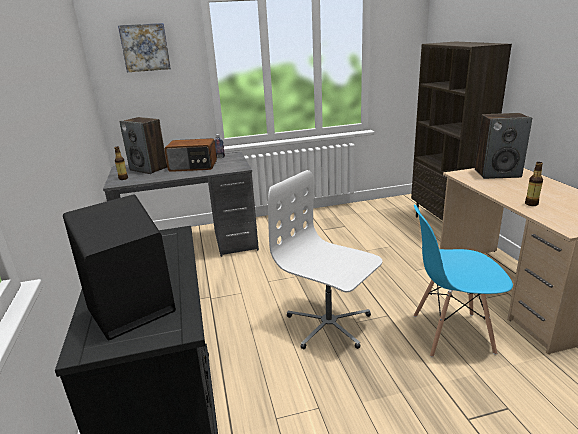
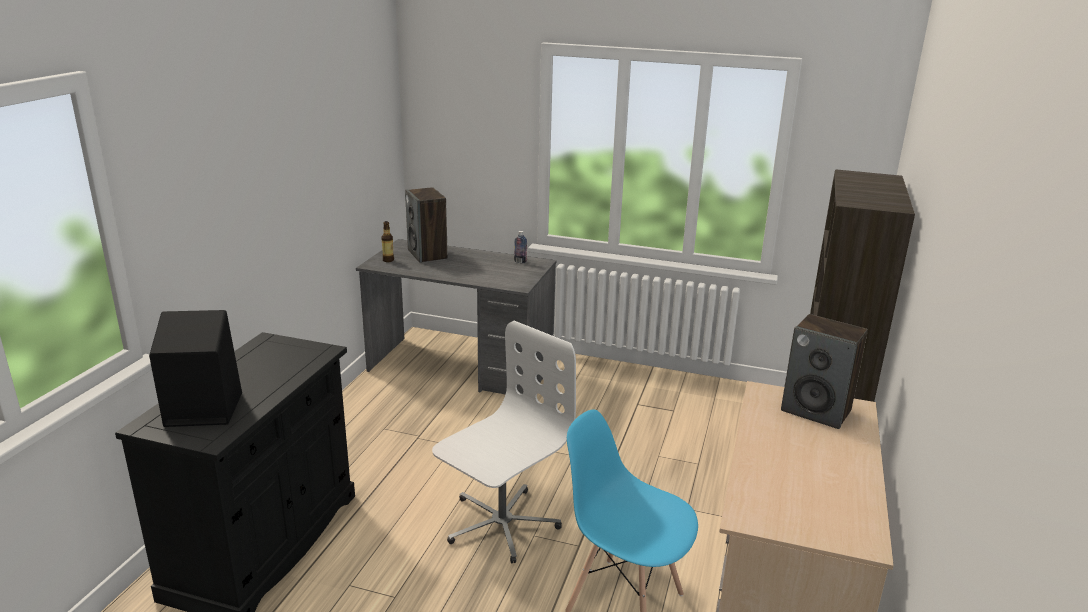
camera: 30 degrees right, 0 degrees up
(145, 47) = (466, 101): picture -> none
(193, 166) = (474, 266): radio -> none
(328, 325) = (501, 524): white office chair -> white office chair turned 60 degrees clockwise
(531, 204) = (767, 469): bottle -> none

